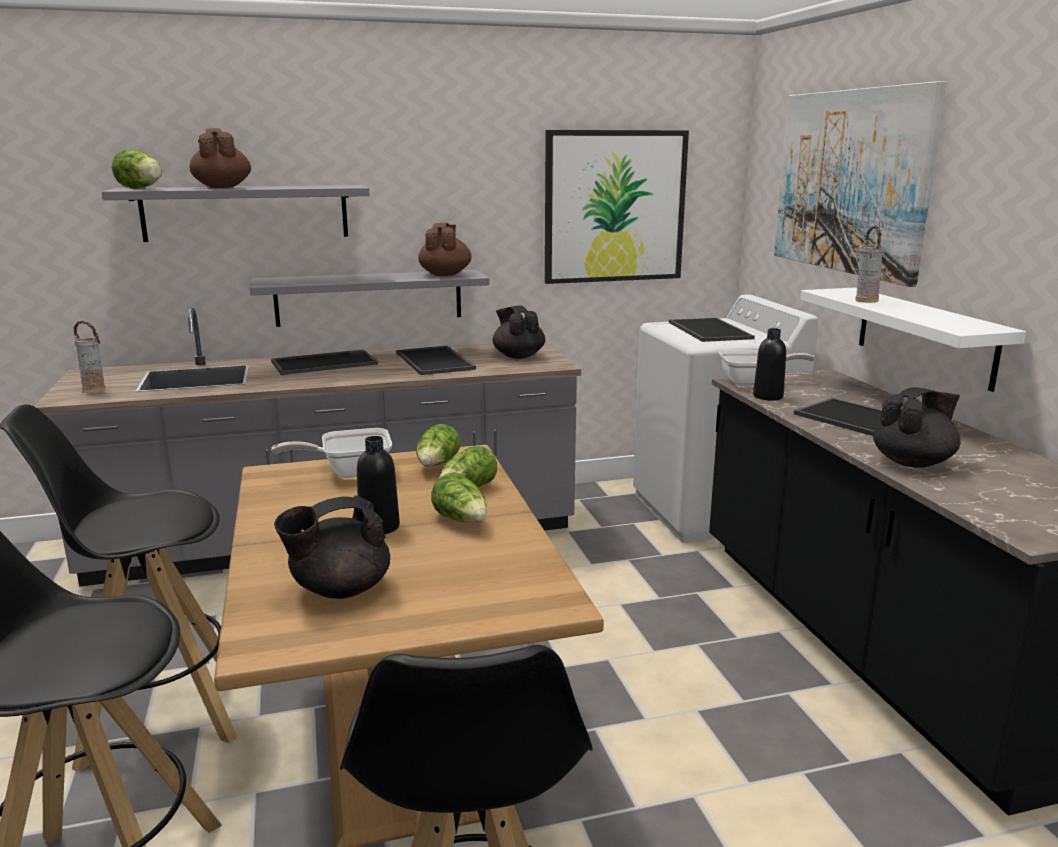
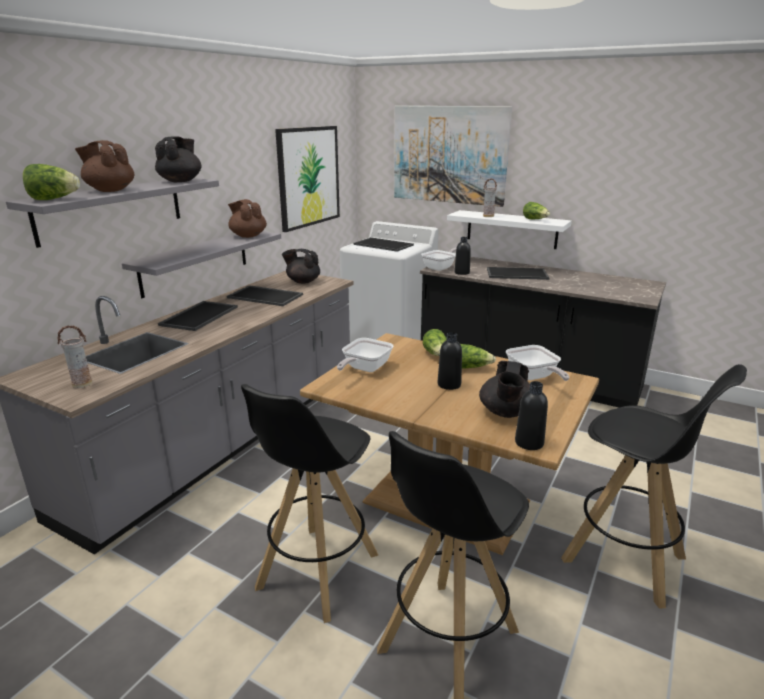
camera: 45 degrees left, 5 degrees up
(258, 635) = (529, 443): none -> black bottle
(437, 465) = (394, 350): lettuce -> lettuce (535, 220)
(503, 569) = (533, 377): none -> frying pan
(913, 462) = (566, 285): black teapot -> black teapot (181, 181)

